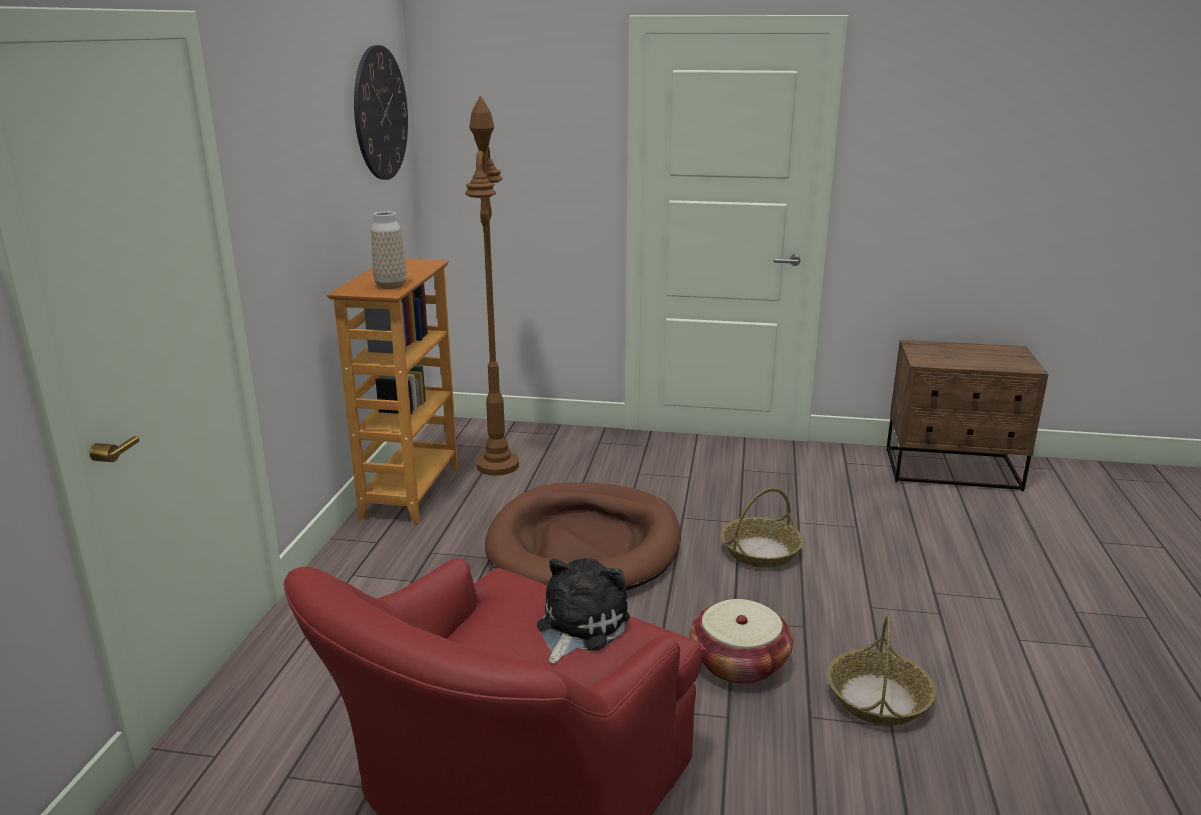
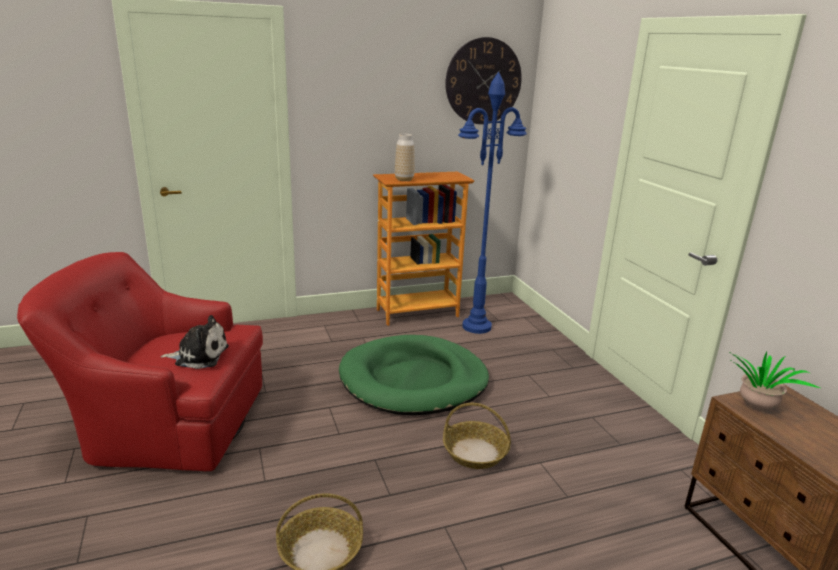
camera: 60 degrees right, 0 degrees up
(498, 466) = (476, 327): brown floor lamp -> blue floor lamp
(584, 545) = (414, 380): brown dog bed -> green dog bed
(739, 663) = (325, 473): basket -> none
(934, 359) = (756, 408): none -> potted plant

